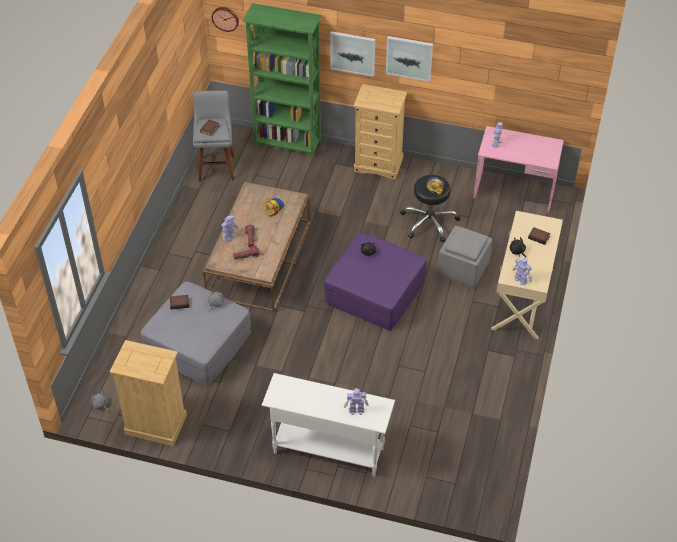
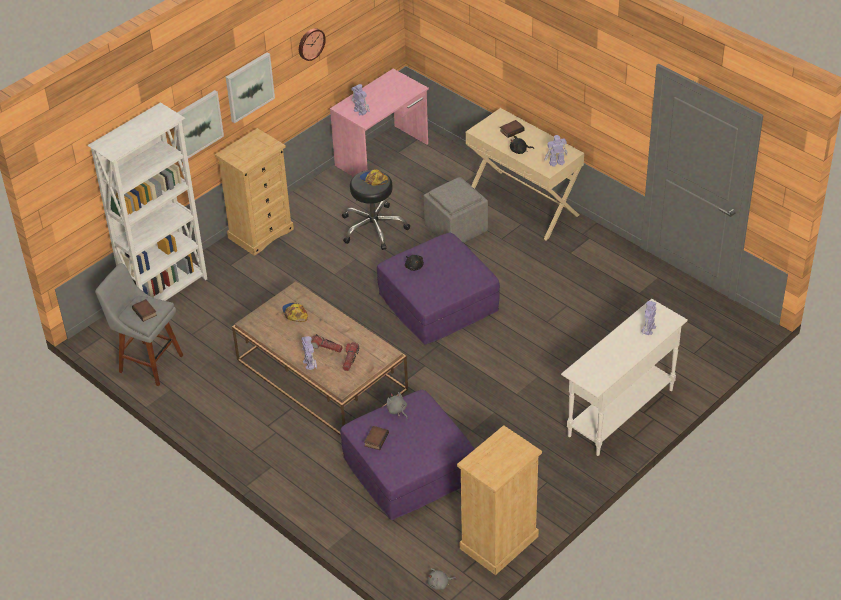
camera: 60 degrees left, 5 degrees down
(197, 344) = (408, 469): grey ottoman -> purple ottoman
(225, 18) = (60, 189): wall clock -> wall clock (310, 43)
(288, 145) = (167, 291): green bookcase -> white bookcase

